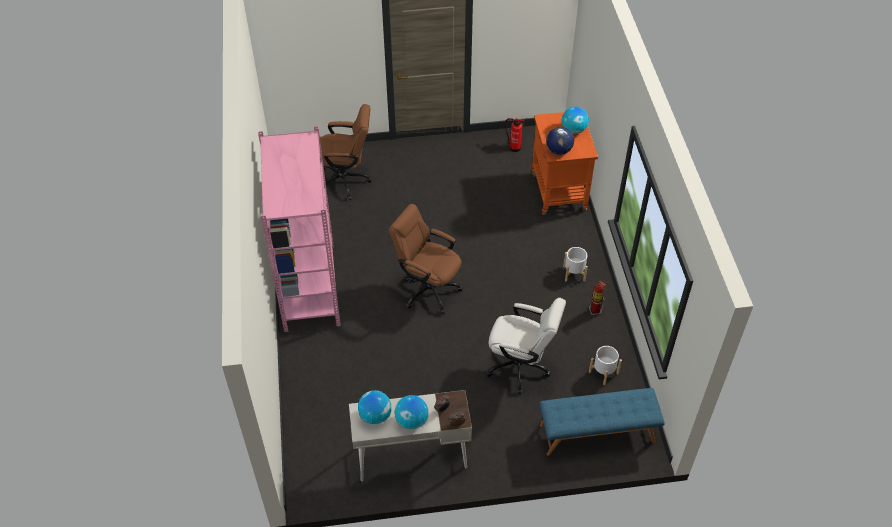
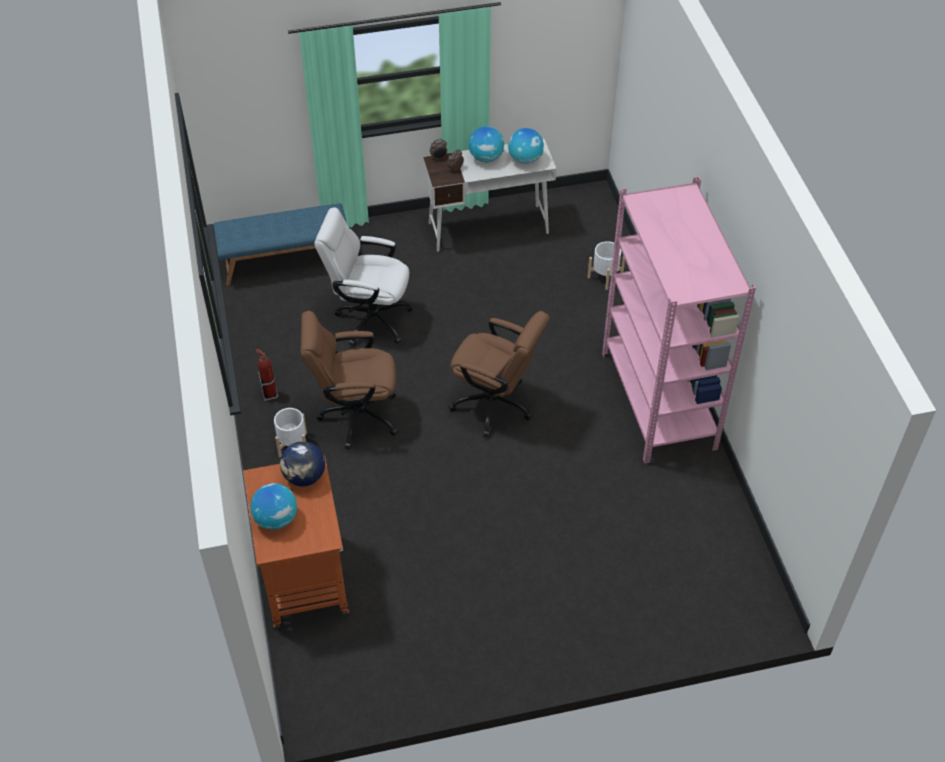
camera: 175 degrees right, 0 degrees up
(346, 181) = (656, 576): brown office chair -> brown office chair (355, 417)
(514, 147) = (377, 672): fire extinguisher -> none
(603, 372) = (269, 322): white planter -> white planter (604, 277)

